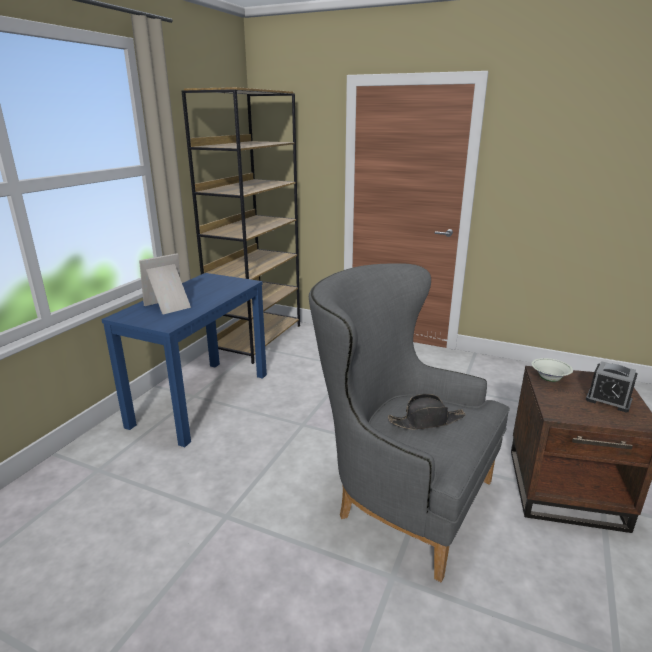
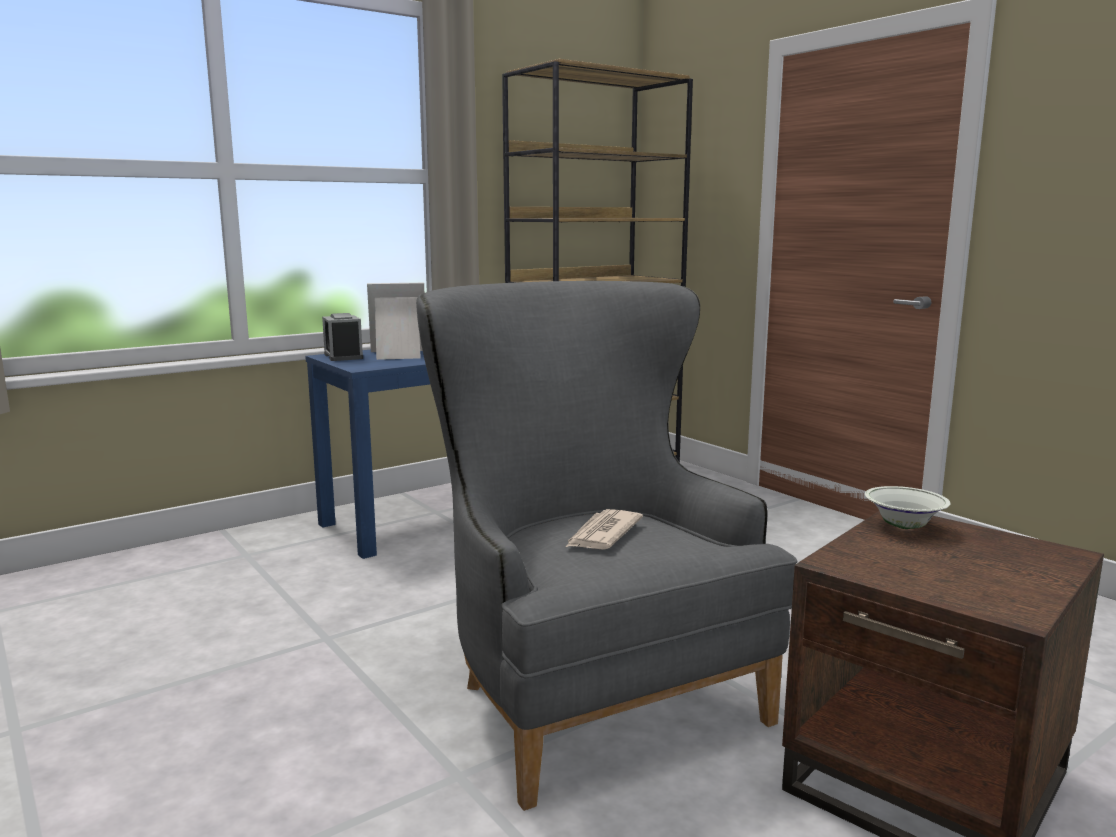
camera: 30 degrees right, 10 degrees down
(426, 421) = (602, 534): black hat -> newspaper
(608, 400) = (986, 572): alarm clock -> alarm clock (343, 356)

